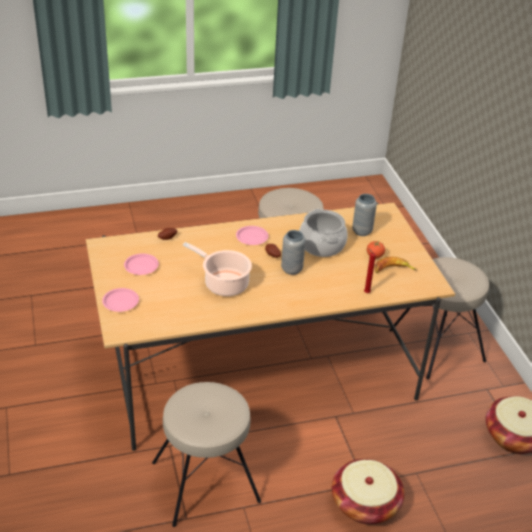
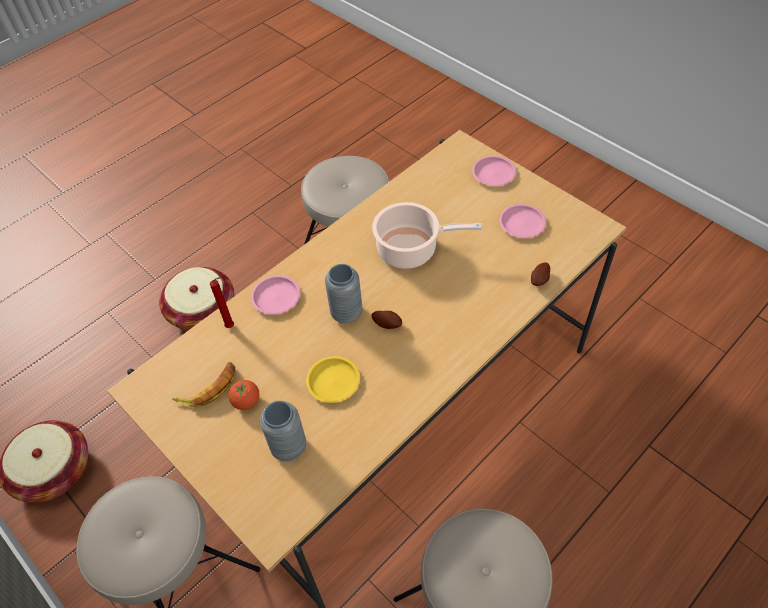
camera: 155 degrees right, 15 degrees up
(252, 237) = (437, 341): pink plate -> pink plate (276, 297)
(322, 245) = (333, 381): cooking pot -> yellow plate

